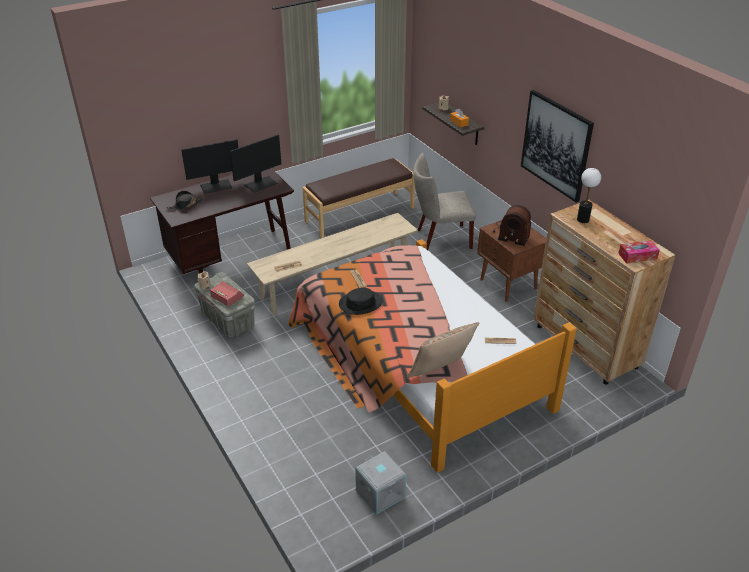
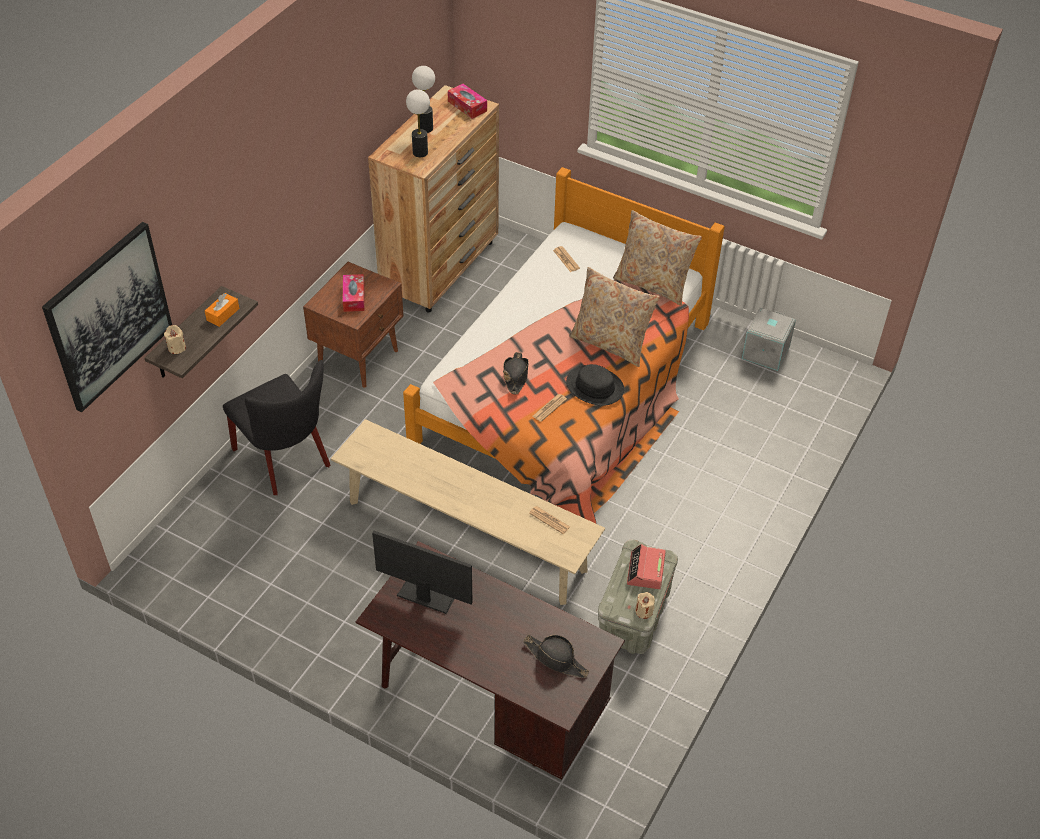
camera: 120 degrees left, 10 degrees up
(216, 186) = (473, 653): monitor -> none
(359, 214) = (266, 588): brown bench -> none
(393, 324) = (610, 343): none -> beige pillow
(396, 275) = (515, 376): none -> black hat
(440, 238) = (286, 460): beige chair -> black chair
(510, 233) = (354, 297): radio -> tissue box
(556, 145) = (315, 162): picture -> picture (109, 316)
(614, 229) = (425, 128): none -> table lamp

